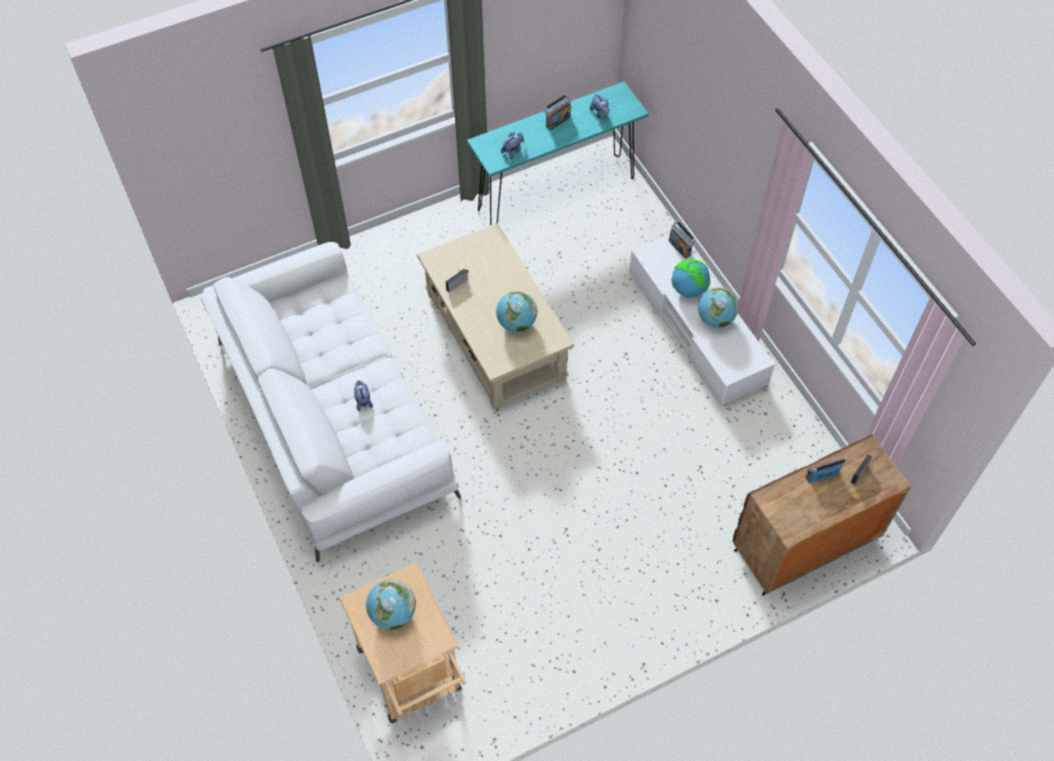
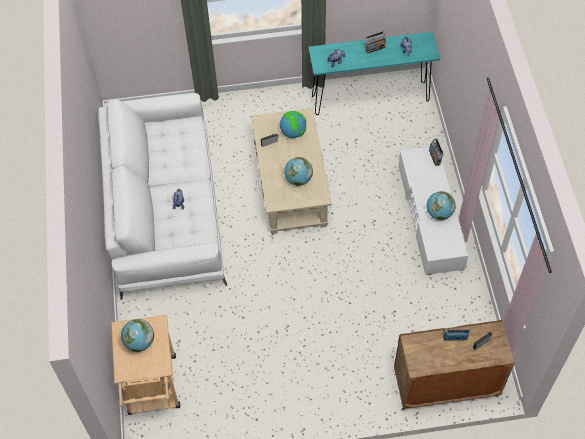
camera: 20 degrees right, 0 degrees up
(688, 290) = (429, 188): globe -> globe (293, 133)

